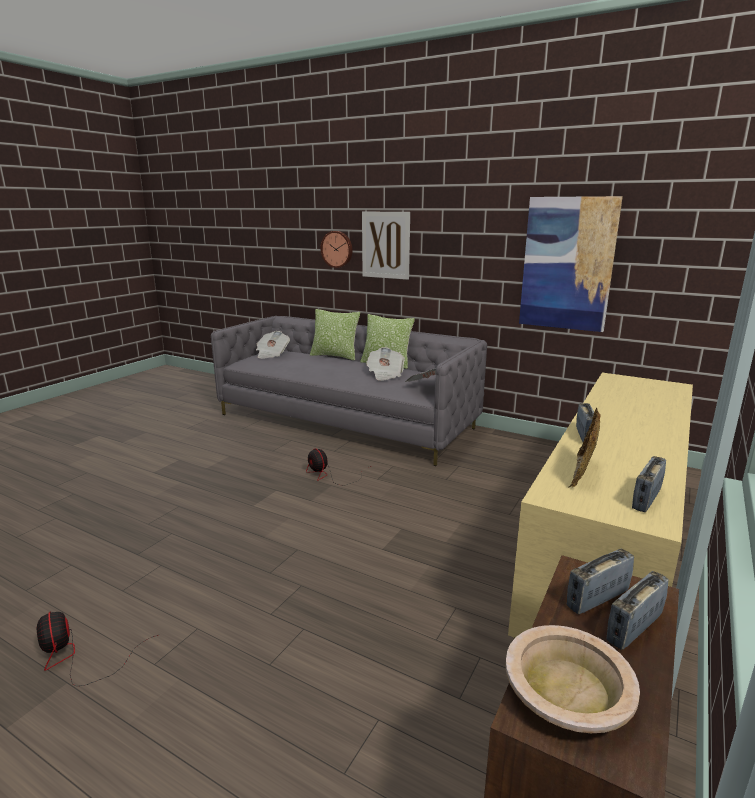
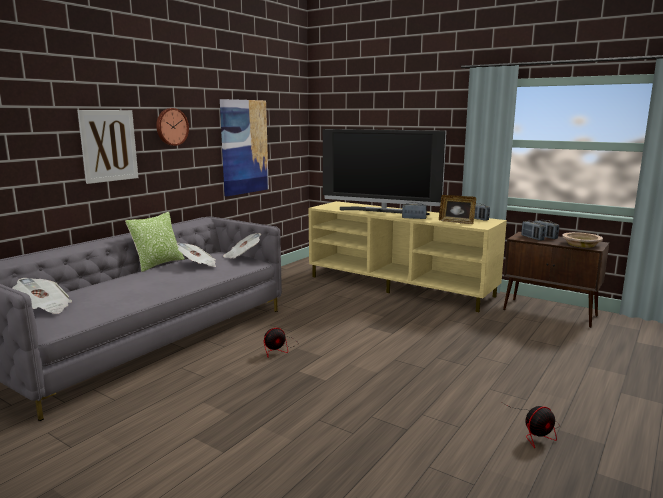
camera: 85 degrees left, 5 degrees down
(335, 356) = (104, 279): pillow -> none
(337, 249) = (46, 156): wall clock -> wall clock (171, 126)
(626, 414) = (382, 211): none -> television

